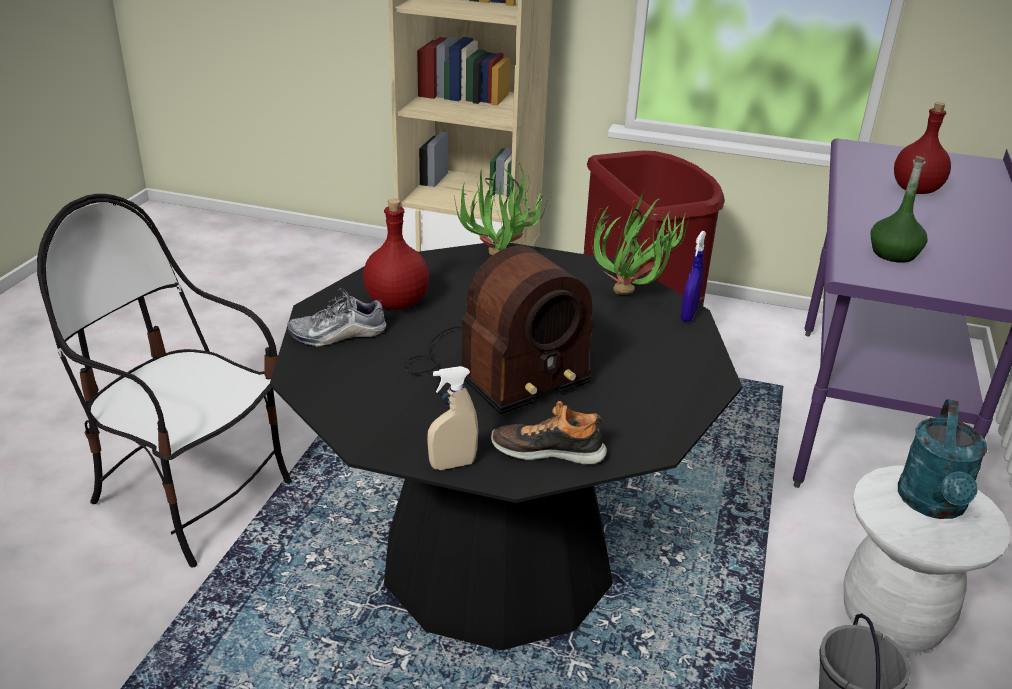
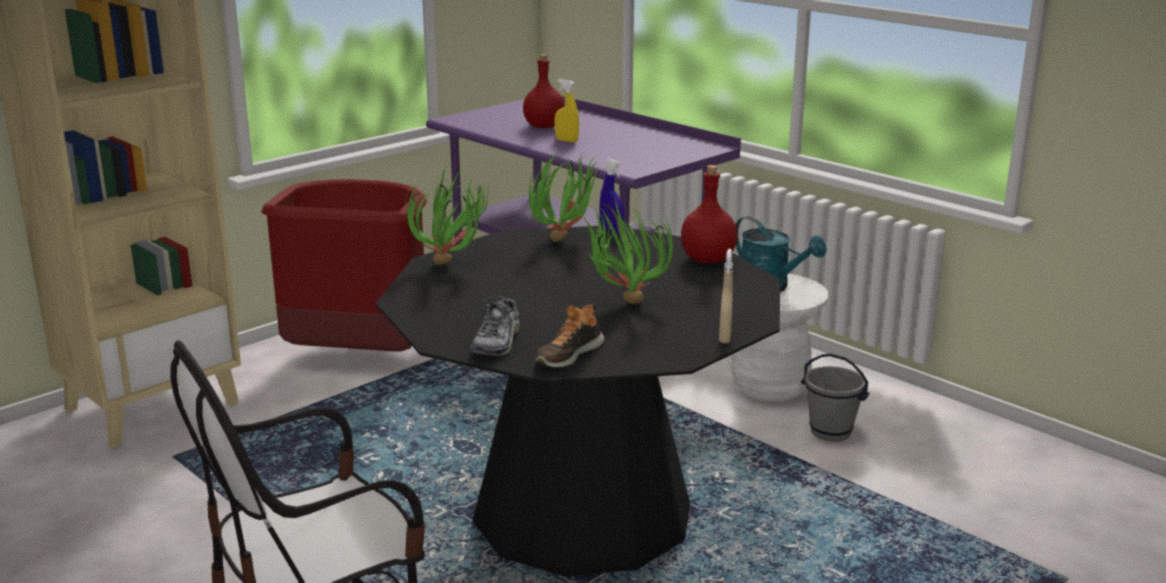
camera: 60 degrees left, 10 degrees down
(397, 304) = (473, 312): red bottle -> red bottle (708, 260)
(493, 374) = (621, 302): radio -> potted plant
(548, 450) = (734, 307): shoe -> shoe (568, 354)
(891, 213) = (566, 141): none -> yellow spray bottle
(893, 253) = (621, 156): green bottle -> none

